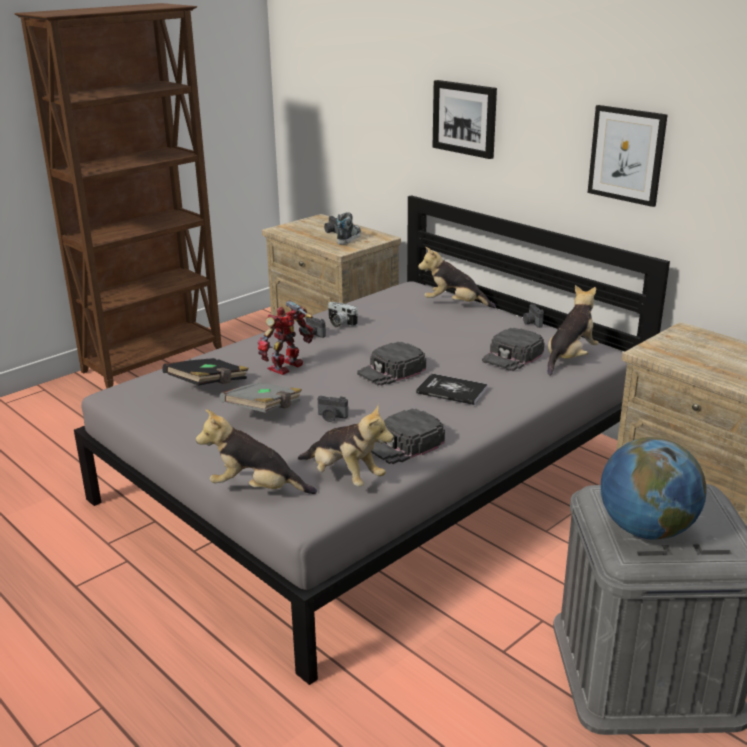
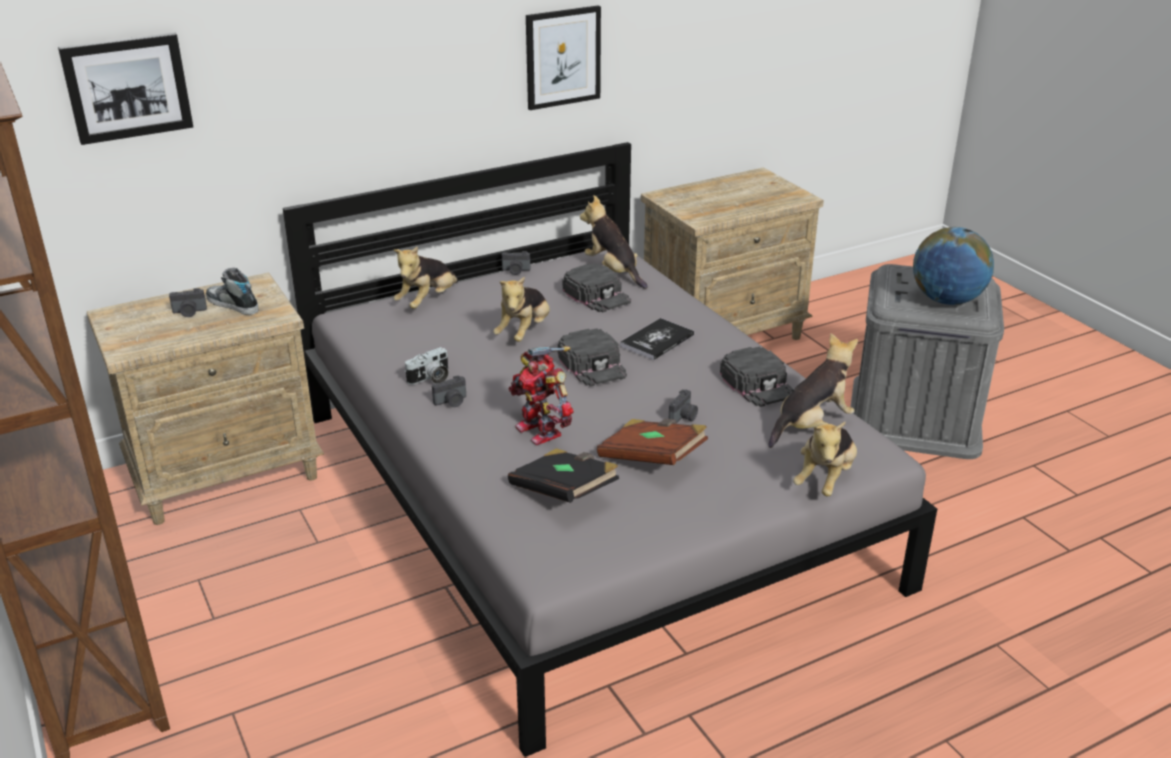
camera: 75 degrees left, 5 degrees up
(264, 411) = (652, 458): grey book -> brown book
(430, 341) = (524, 332): none -> plush toy
(465, 118) = (347, 80): picture -> picture (127, 87)

